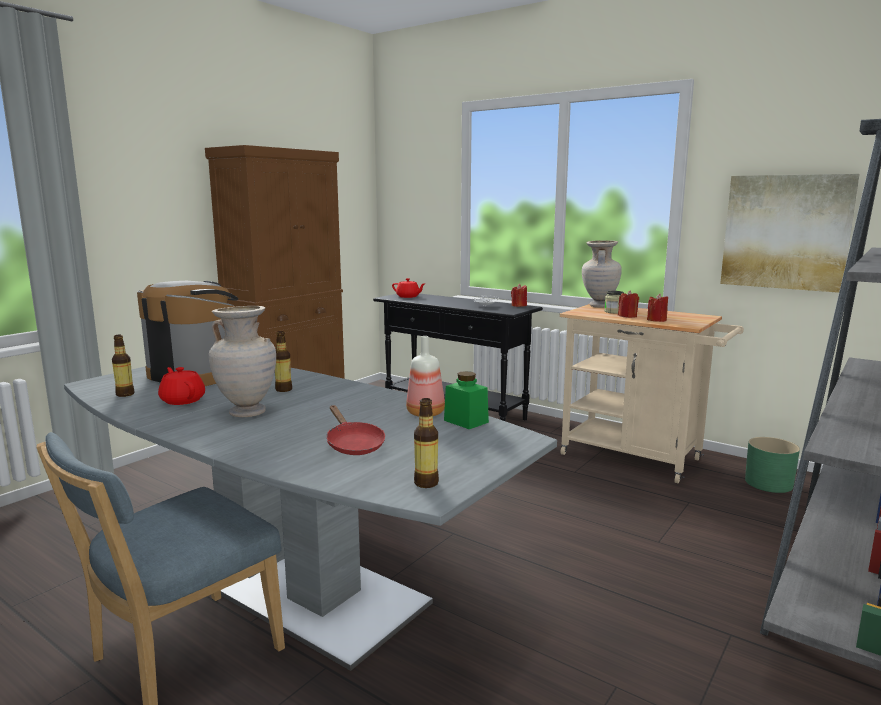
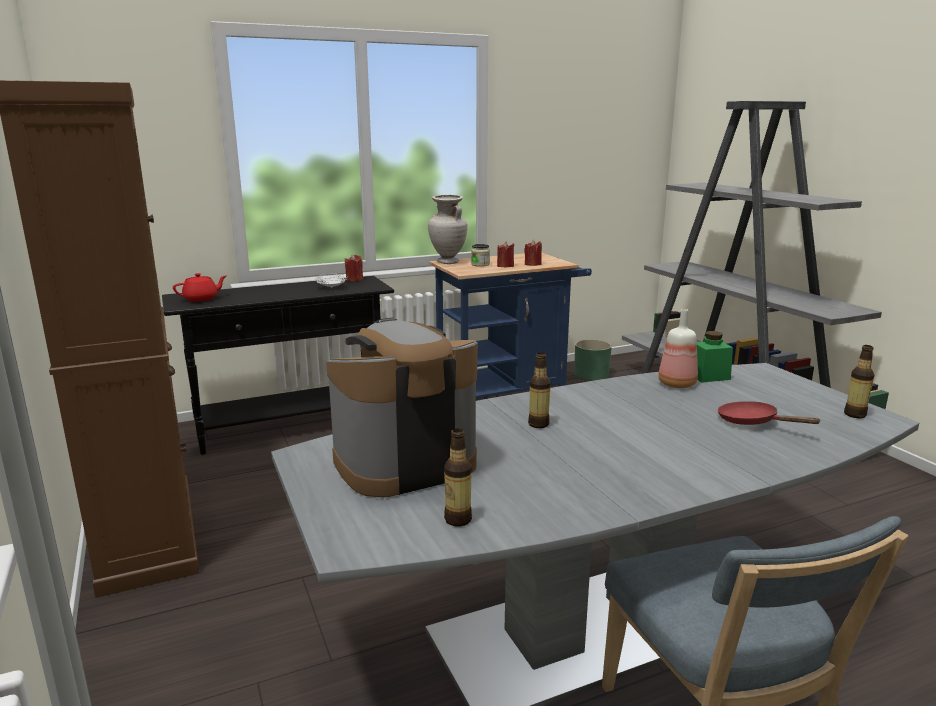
camera: 60 degrees left, 5 degrees up
(182, 400) = (531, 482): red teapot -> none
(247, 413) = (618, 452): beige vase -> none
(353, 444) = (753, 422): red frying pan -> red frying pan turned 135 degrees counterclockwise
(639, 458) = (508, 394): beige cart -> blue cart
(786, 232) = (563, 175): picture -> none

